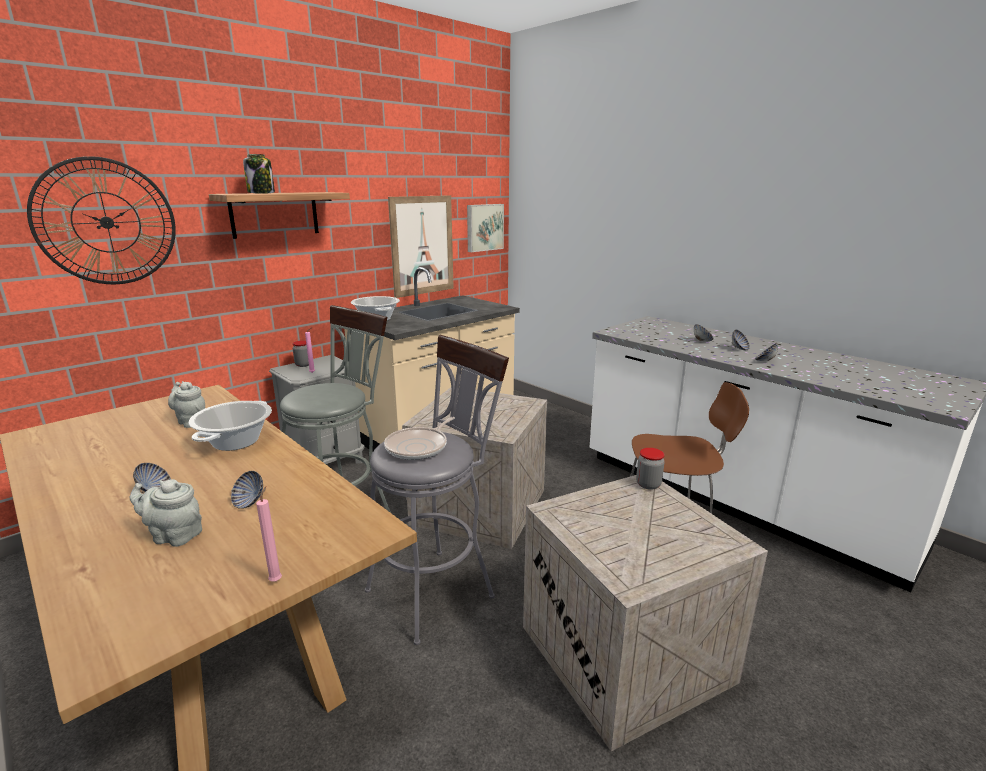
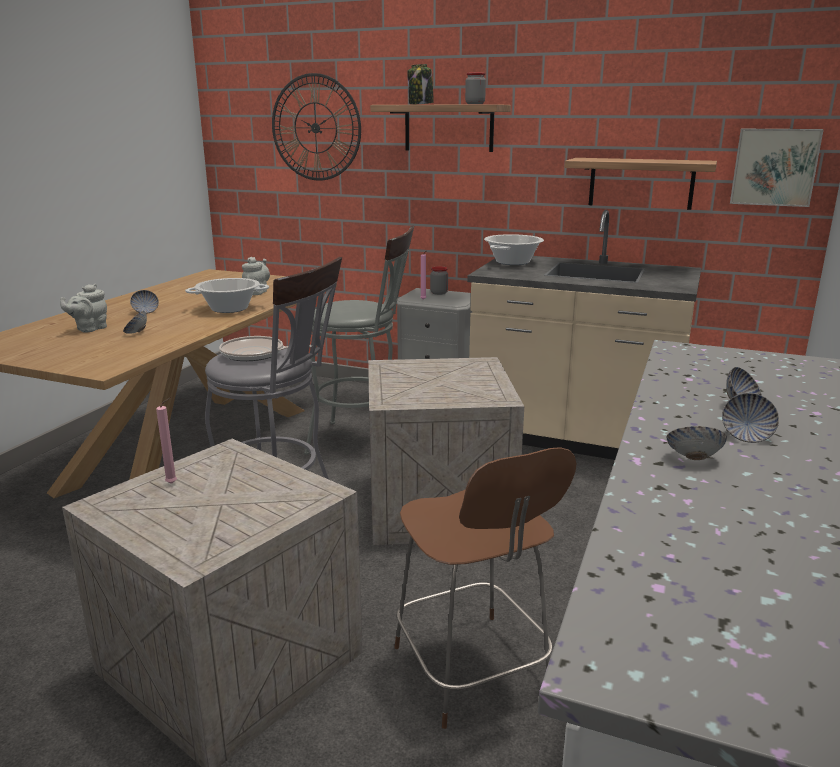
camera: 65 degrees right, 0 degrees up
(174, 535) = (89, 329): grey teapot -> grey teapot turned 135 degrees counterclockwise
(277, 580) = (38, 360): pink candle -> pink candle (173, 483)
(422, 245) = (641, 183): picture -> shelf
(648, 484) = (318, 494): jar -> jar (475, 104)

